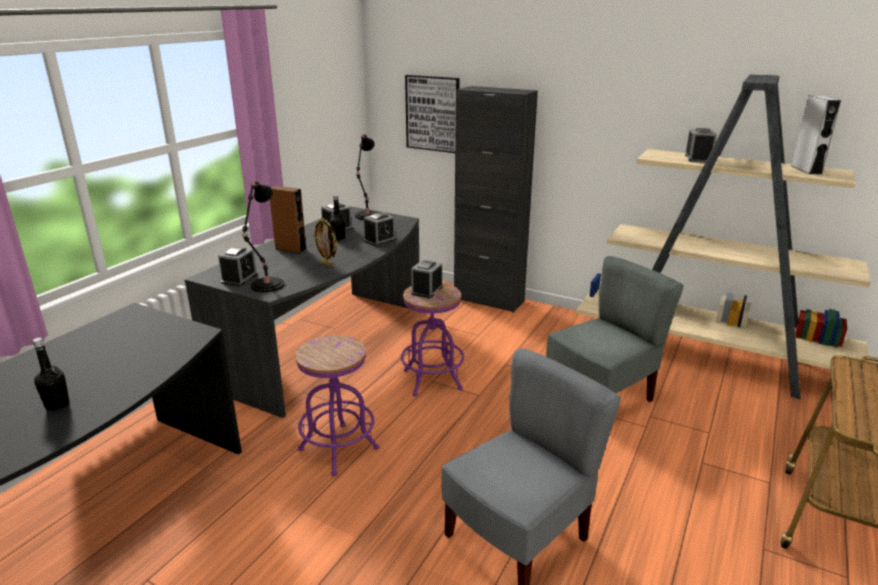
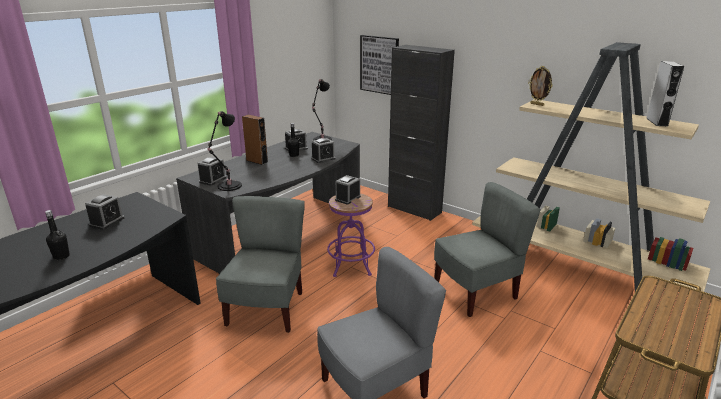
camera: 10 degrees right, 0 degrees up
(327, 264) = (277, 174): picture frame -> picture frame (537, 104)
(338, 449) = (267, 309): purple stool -> grey chair
(698, 159) = (570, 109): alarm clock -> alarm clock (107, 222)

